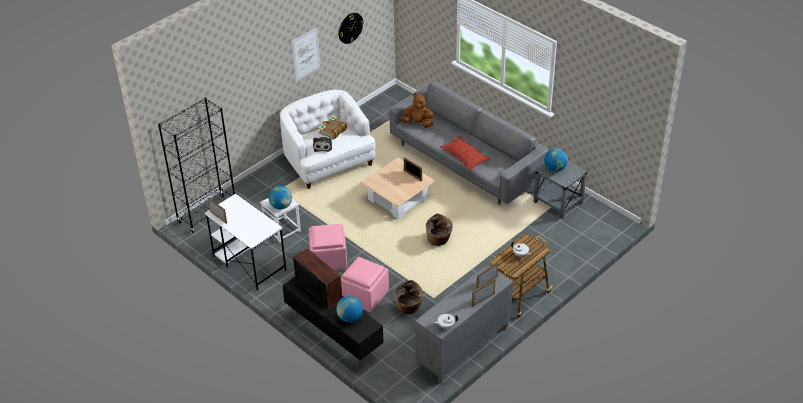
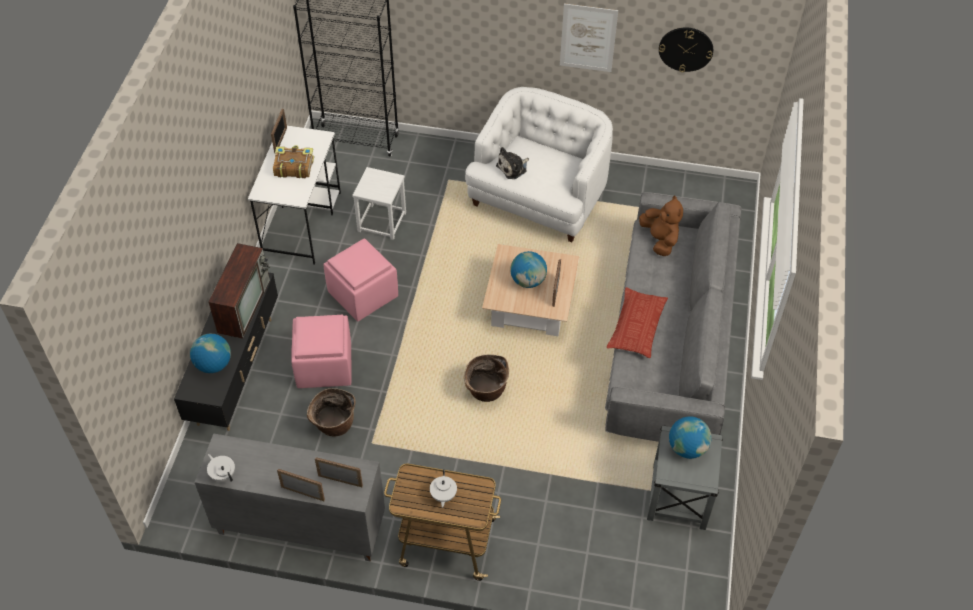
camera: 55 degrees right, 10 degrees up
(281, 206) = (373, 190): globe -> globe (528, 281)
(332, 131) = (550, 161): book -> book (293, 166)

